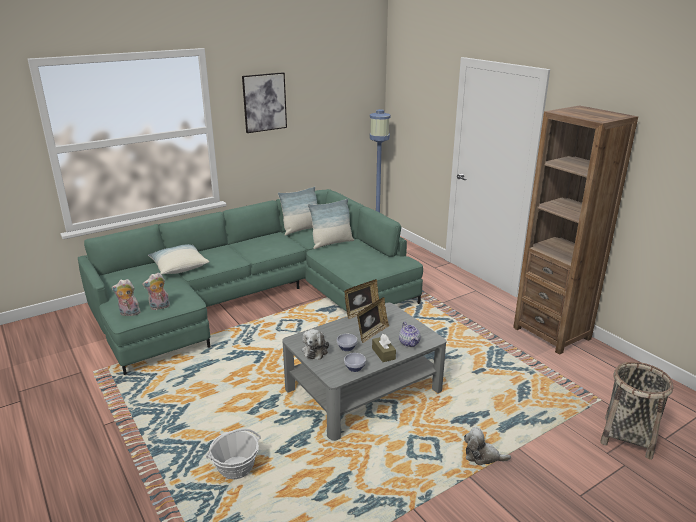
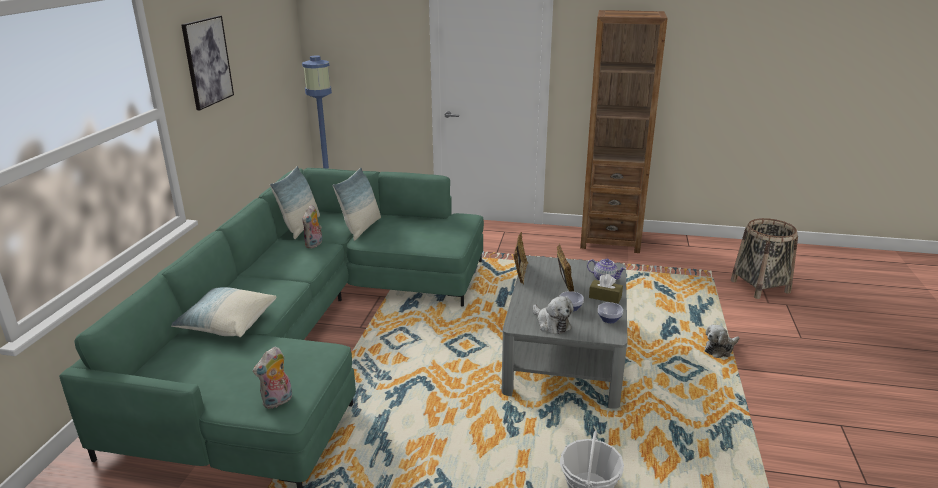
camera: 45 degrees left, 0 degrees up
(159, 307) = (304, 374): plush toy -> plush toy (314, 244)

